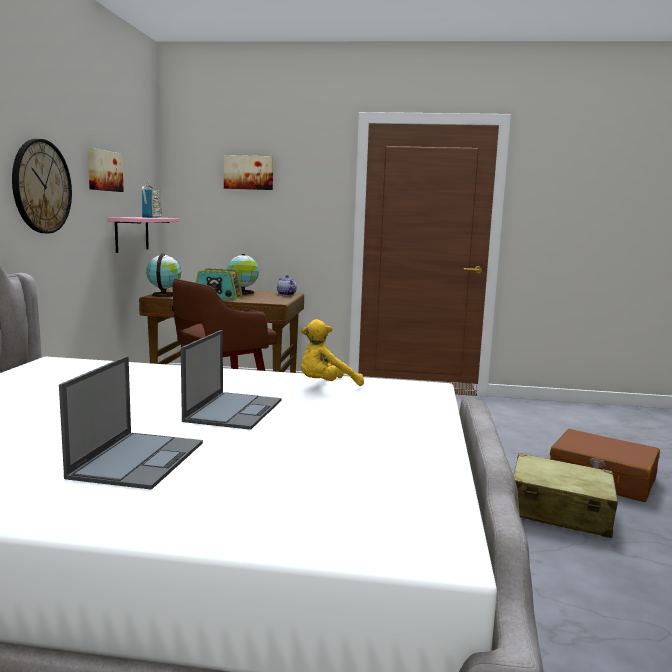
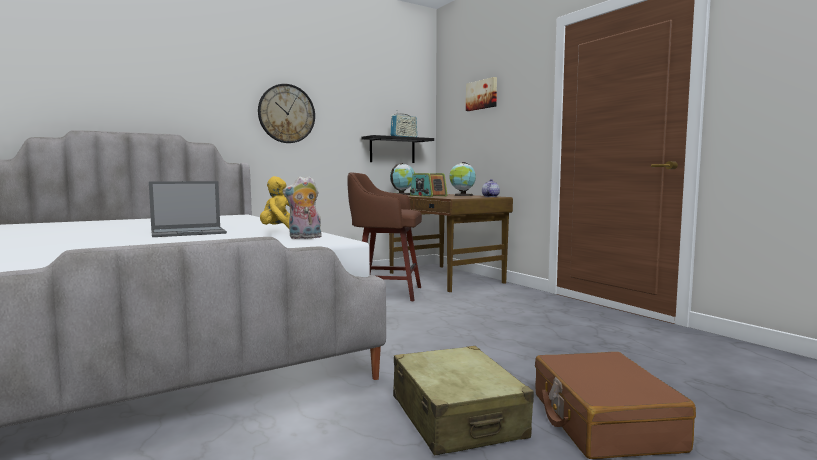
camera: 50 degrees right, 5 degrees down
(103, 170) = (358, 104): picture -> none
(132, 234) = (392, 150): pink shelf -> black shelf
(138, 459) = (74, 236): laptop -> none
(385, 389) = (304, 238): none -> plush toy

